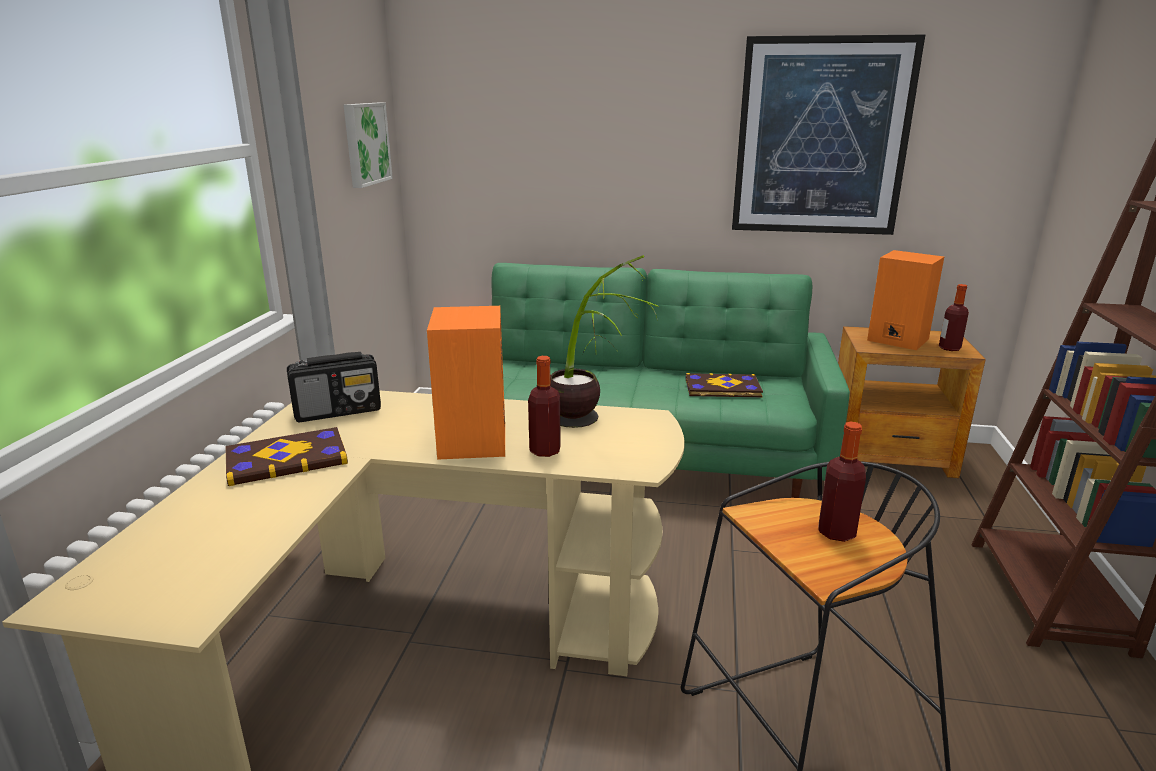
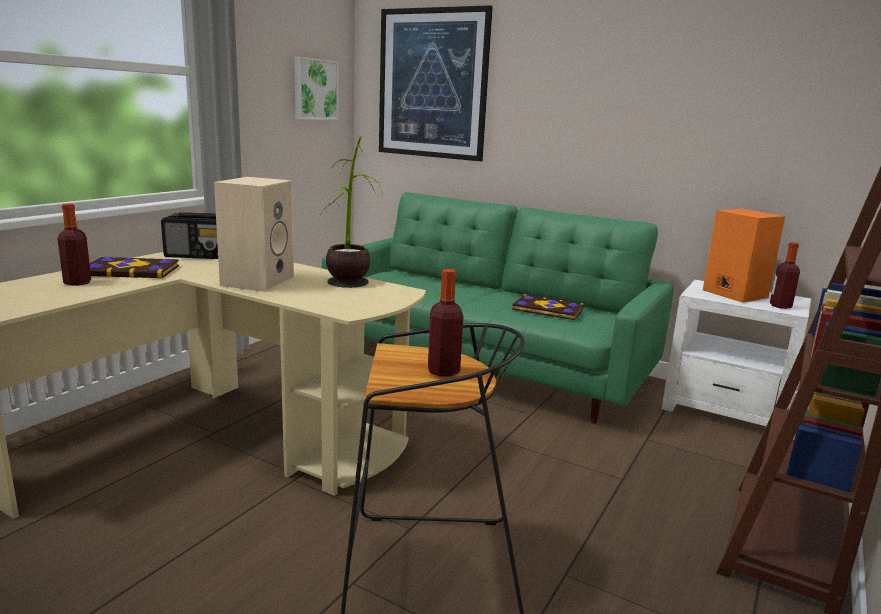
camera: 20 degrees right, 5 degrees down
(471, 440) = (257, 281): orange speaker -> beige speaker
(545, 451) = (297, 293): bottle -> bottle (77, 282)
(821, 138) = (680, 100): picture -> picture (432, 84)
(890, 455) = (725, 410): brown side table -> white side table

